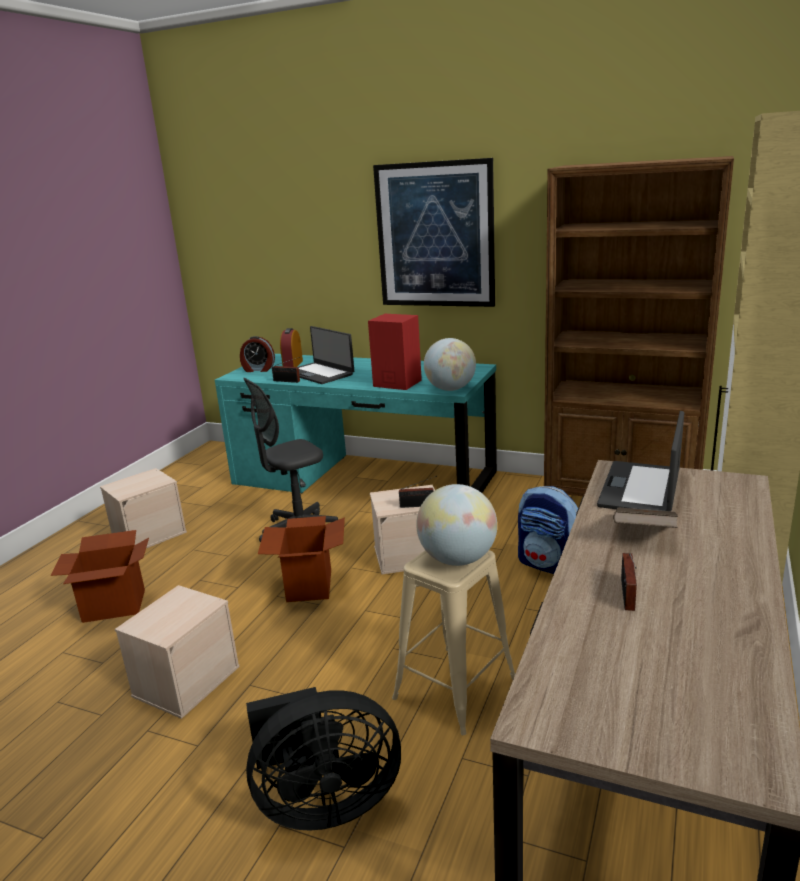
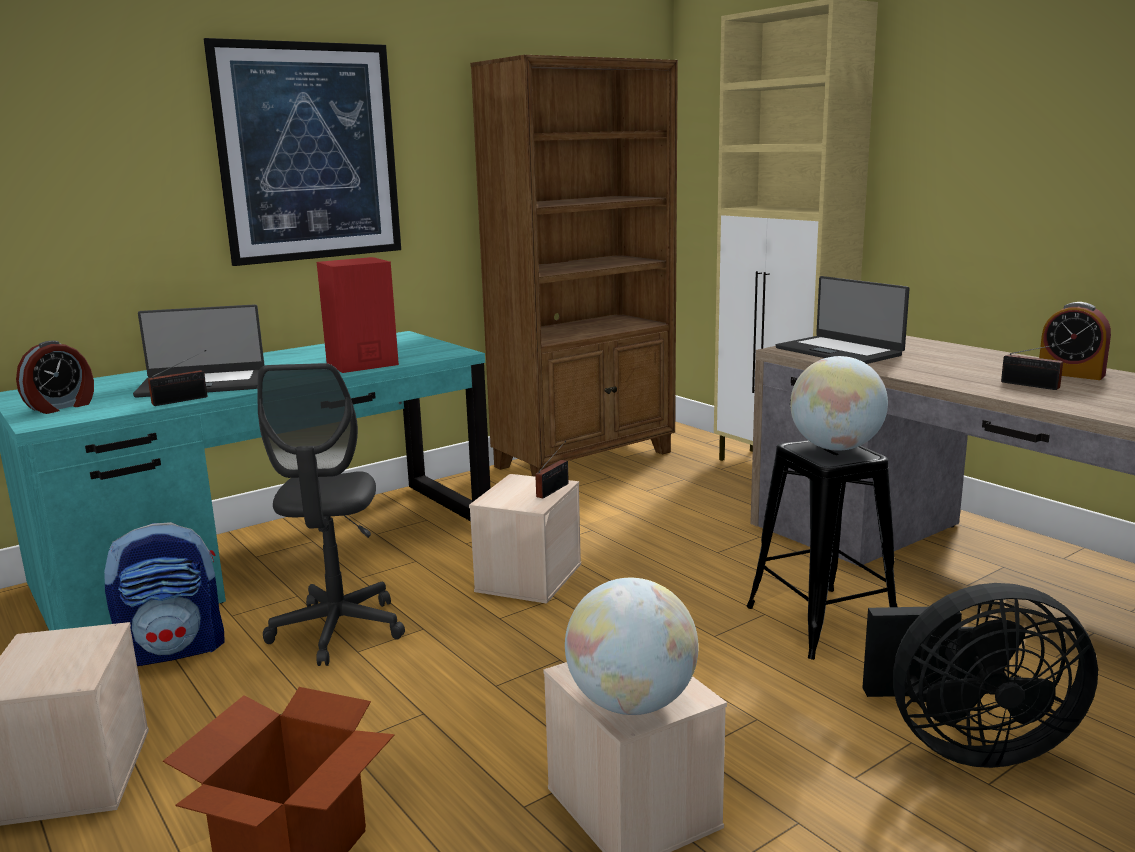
camera: 60 degrees left, 5 degrees down
(293, 364) = (106, 389): alarm clock -> alarm clock (1071, 374)
(309, 585) = (503, 655): cardboard box -> none
(324, 803) = (966, 745): black fan -> black fan turned 75 degrees clockwise
(450, 389) = (447, 352): globe -> globe (631, 703)
(455, 688) = (821, 622): beige stool -> black stool
(549, 565) = (654, 520): backpack -> backpack (174, 650)
(643, 534) = (929, 365): brown book -> none

